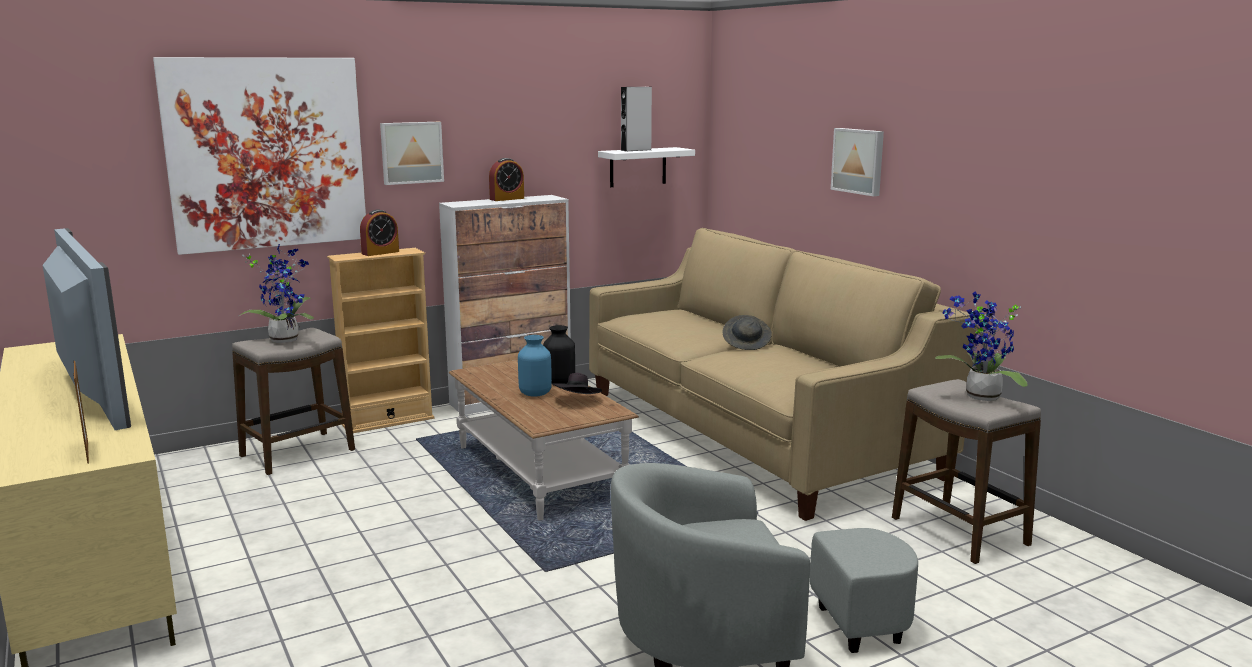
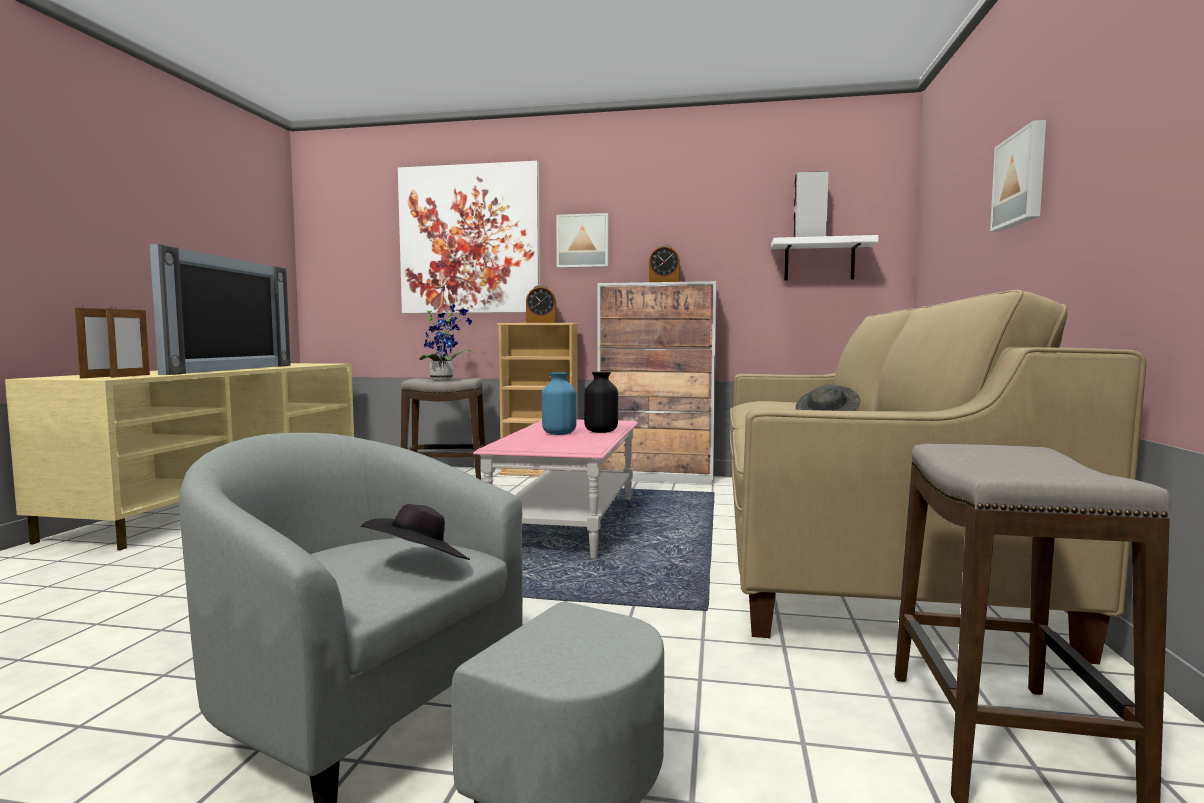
camera: 40 degrees right, 10 degrees down
(106, 442) = (130, 376): none -> picture frame
(539, 472) = (568, 523): brown coffee table -> pink coffee table
(577, 401) = (577, 441): black hat -> black hat (419, 565)
(979, 397) = (1036, 464): potted plant -> none

